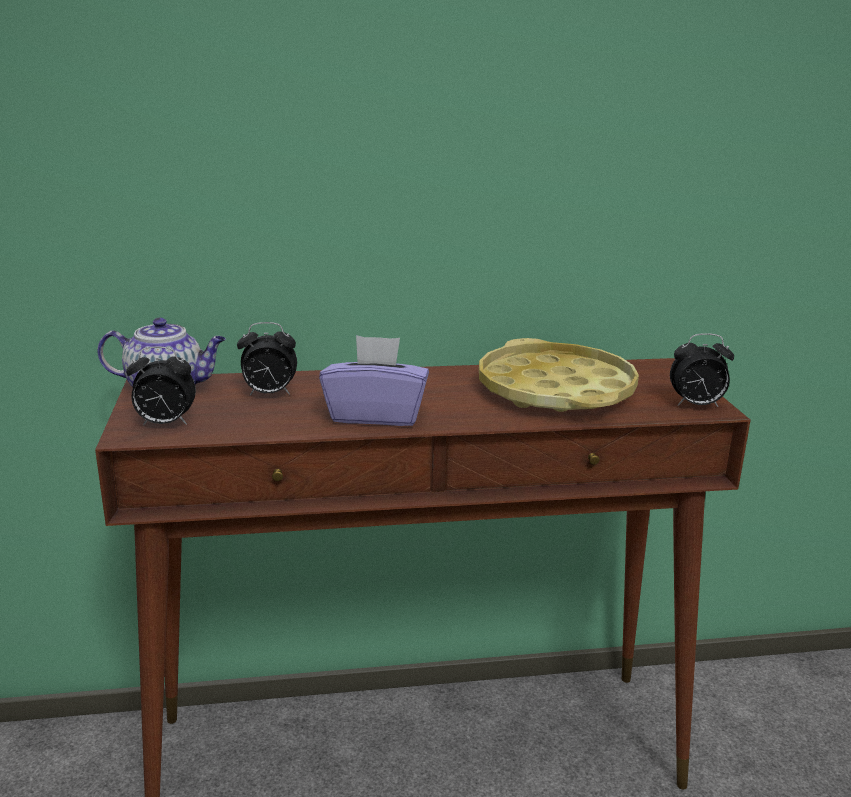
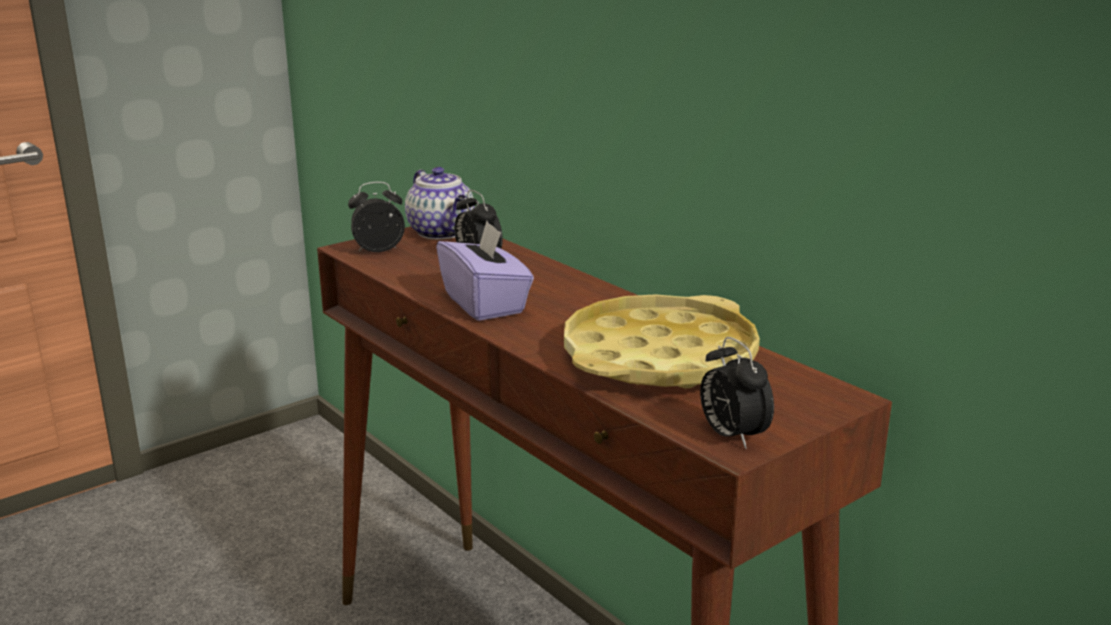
camera: 60 degrees right, 0 degrees up
(164, 424) = (378, 250): alarm clock -> alarm clock turned 105 degrees clockwise

